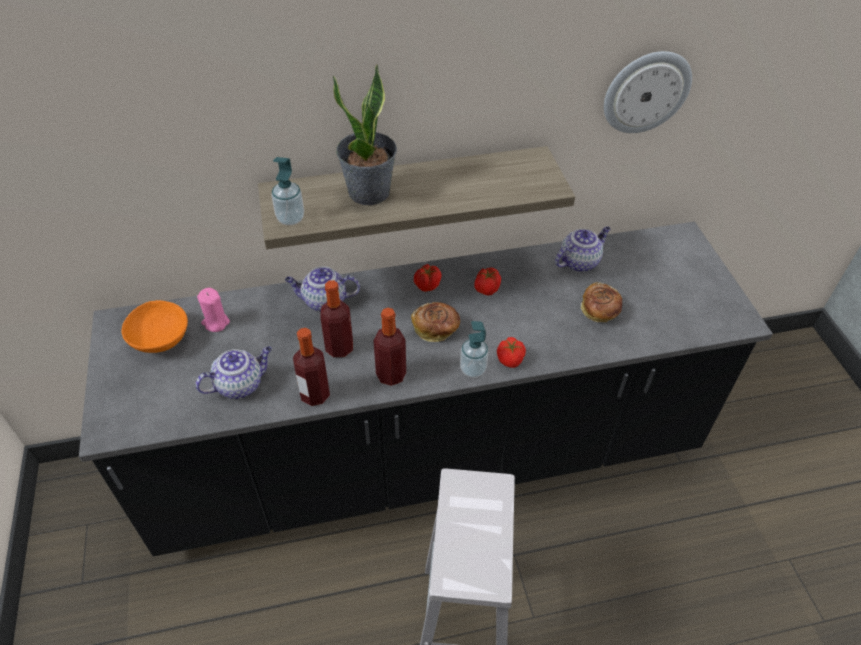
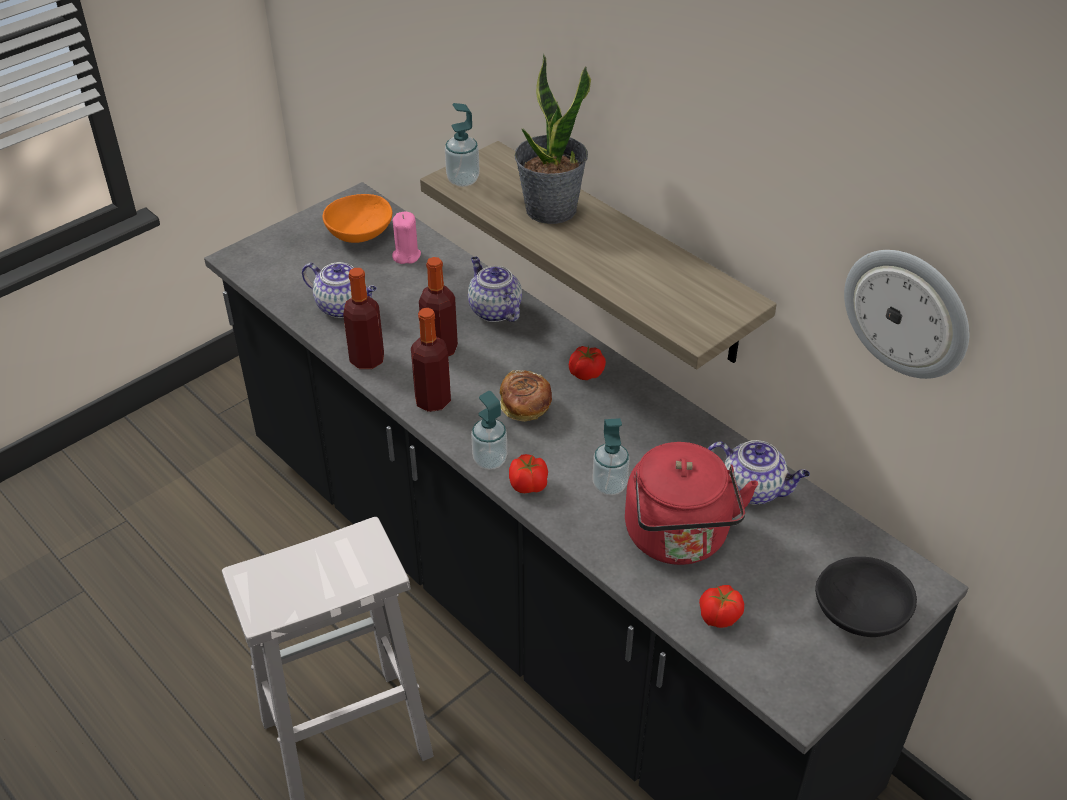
camera: 60 degrees right, 5 degrees down
(486, 289) = (624, 423): tomato -> tomato (719, 617)
(535, 321) = (609, 485): none -> soap dispenser
(599, 311) = (679, 539): bread -> red kettle
(694, 268) = (860, 615): none -> black bowl

